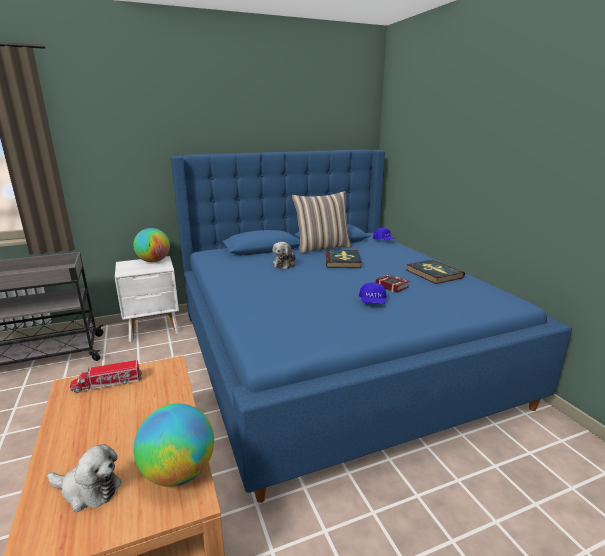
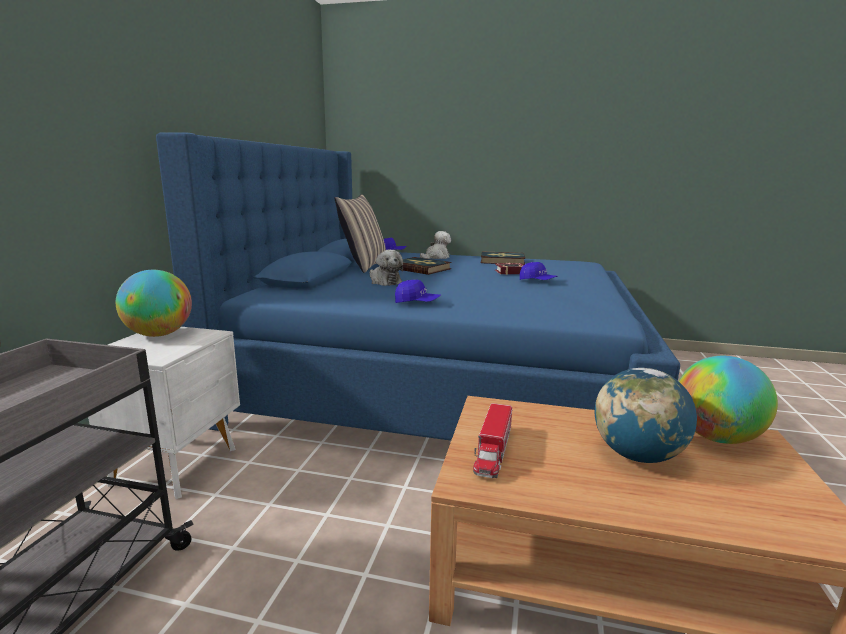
camera: 55 degrees left, 5 degrees down
(88, 490) = (736, 492): plush toy -> plush toy (436, 257)
(126, 437) = (637, 455): none -> globe
(239, 285) = (417, 303): none -> blue cap

